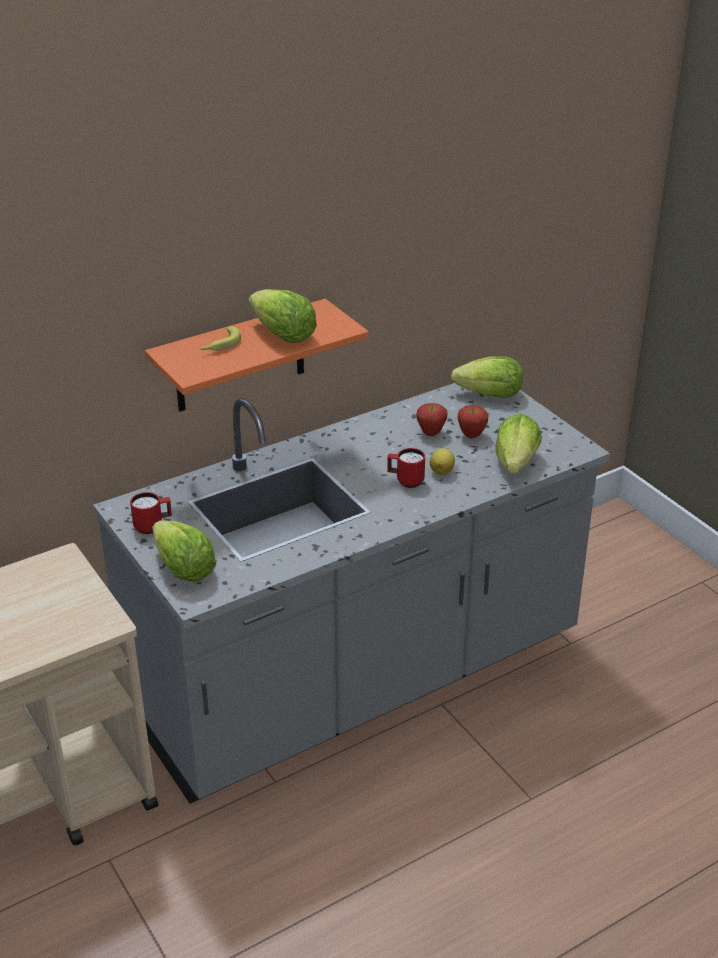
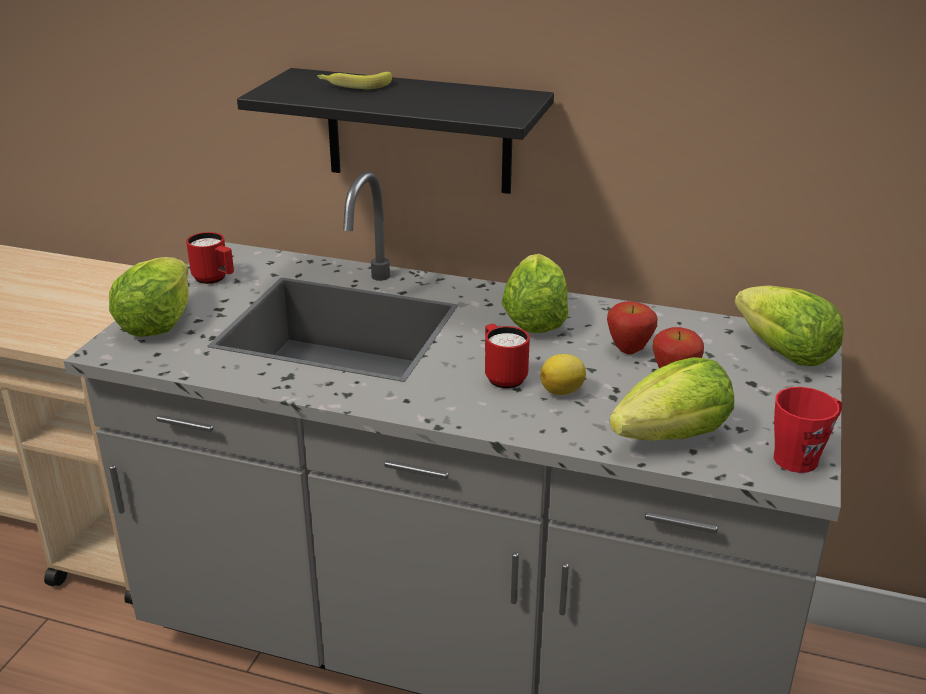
camera: 50 degrees right, 5 degrees down
(240, 357) = (418, 131): orange shelf -> black shelf
(283, 335) = (427, 100): lettuce -> lettuce (534, 320)
(569, 440) = (802, 457): none -> red mug

